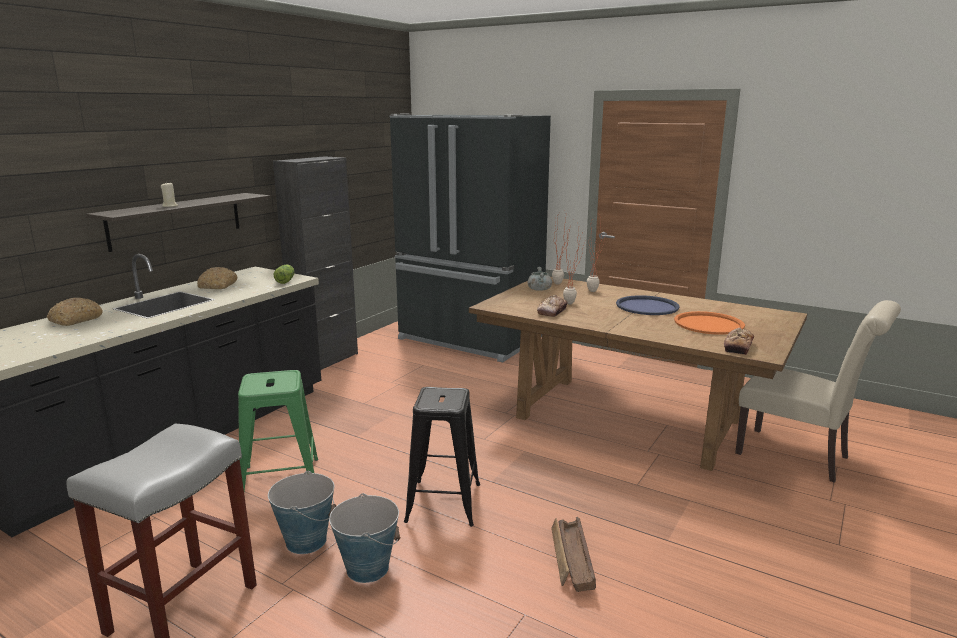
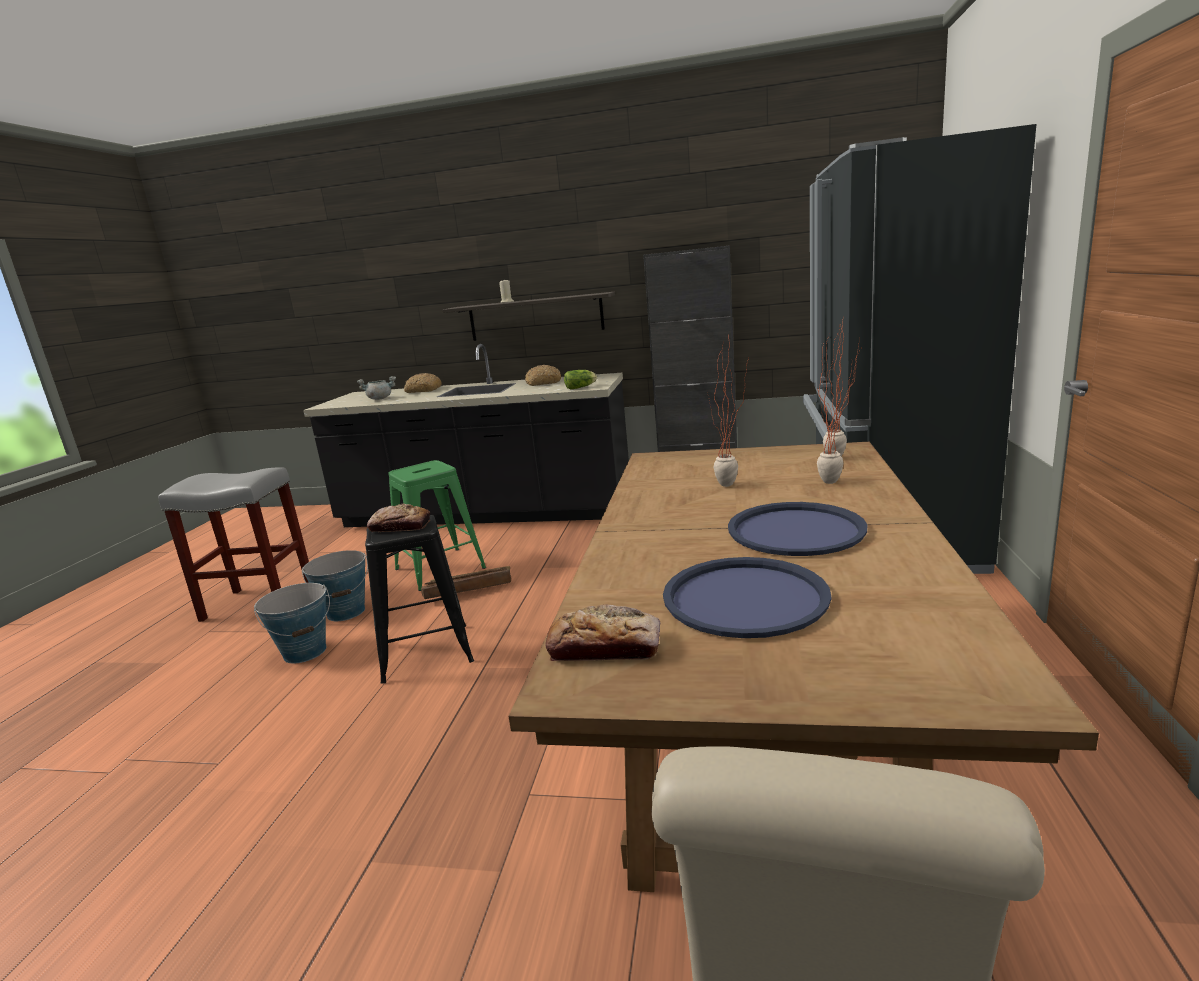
camera: 70 degrees right, 0 degrees up
(539, 289) = (777, 458): grey cooking pot -> grey cooking pot (380, 399)
(552, 311) = (668, 485): bread -> bread (400, 526)
(572, 561) = (315, 774): crate -> crate (468, 590)
(708, 324) = (744, 598): orange tray -> blue tray

